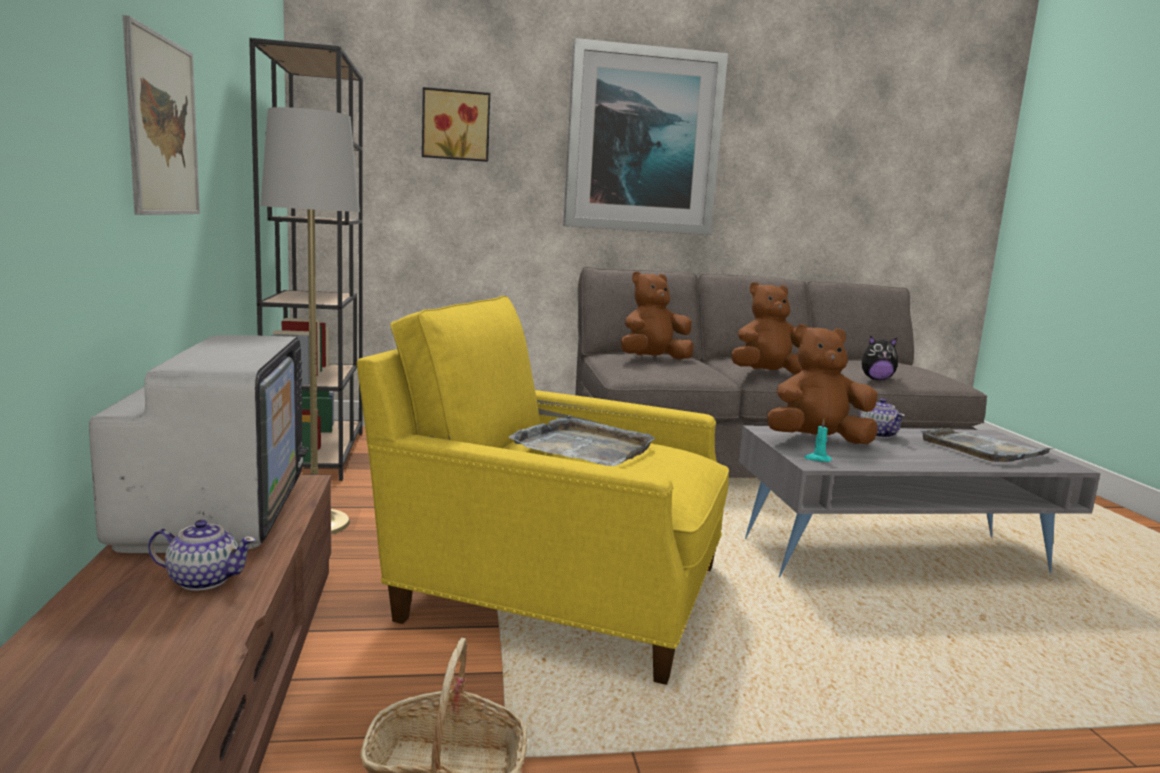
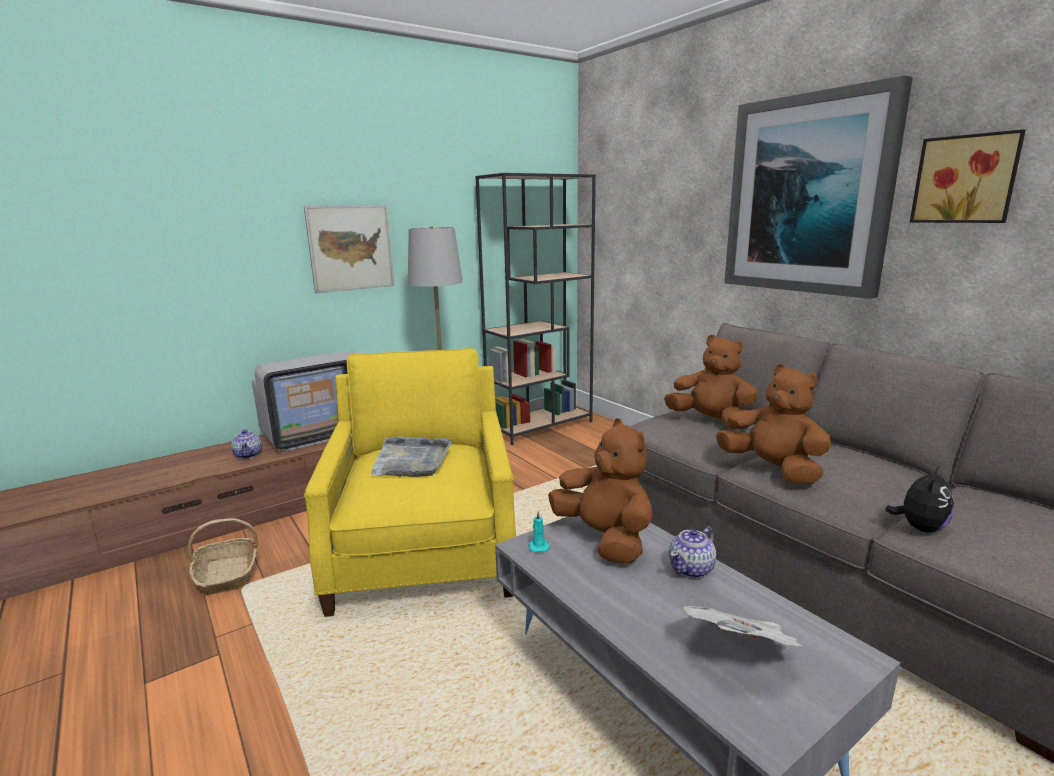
camera: 65 degrees right, 5 degrees up
(455, 125) = (660, 199): picture -> picture (965, 179)
(876, 379) = (919, 528): plush toy -> plush toy turned 120 degrees counterclockwise
(982, 449) = (742, 650): grey tray -> newspaper

